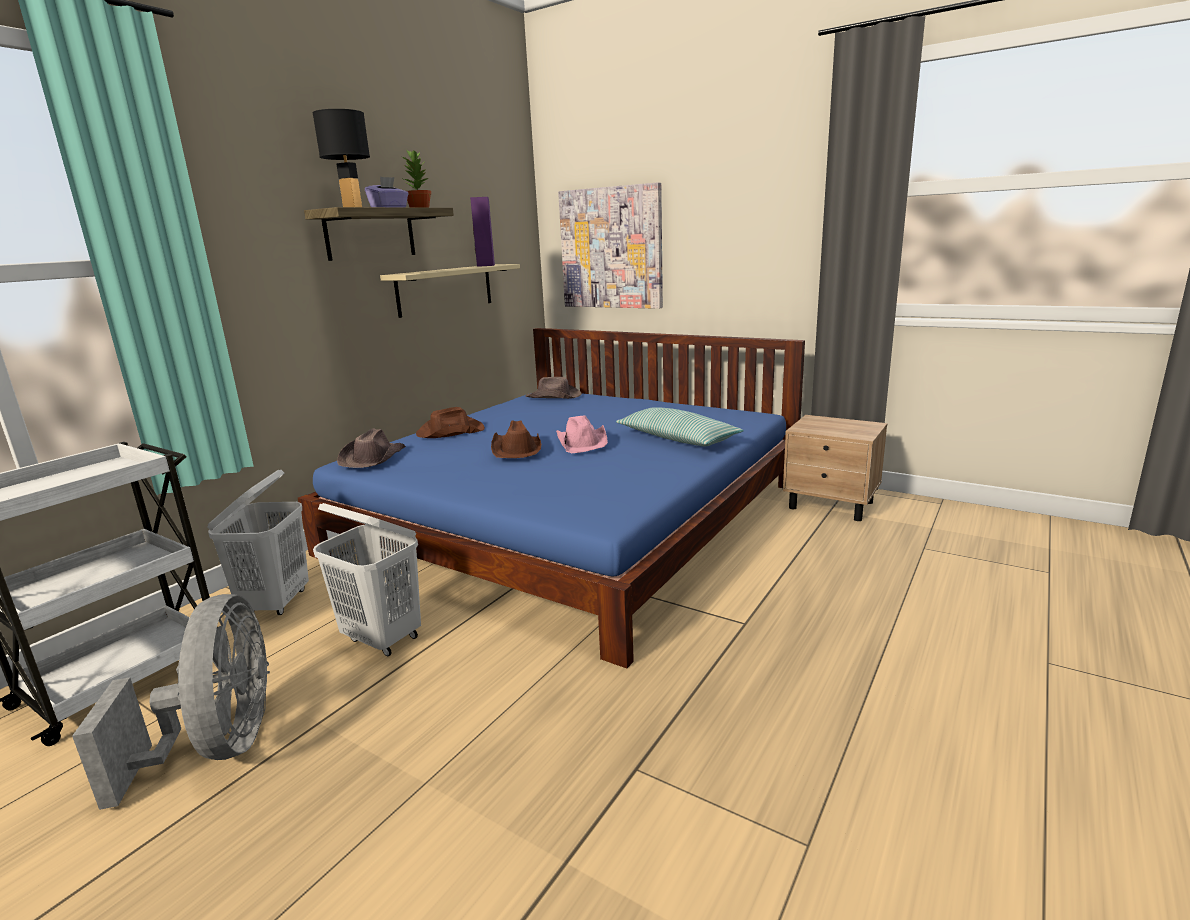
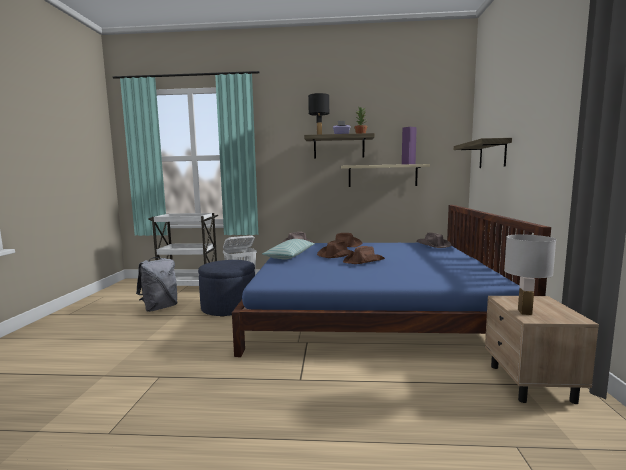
camera: 60 degrees right, 10 degrees down
(220, 746) = (160, 307): grey fan -> grey backpack
(383, 639) = (229, 307): white laundry basket -> blue ottoman
(583, 442) = (364, 261): pink hat -> brown hat
(611, 248) = (492, 154): picture -> shelf
(677, 439) = (404, 274): pillow -> pillow (290, 256)
(846, 433) = (525, 312): none -> white table lamp

